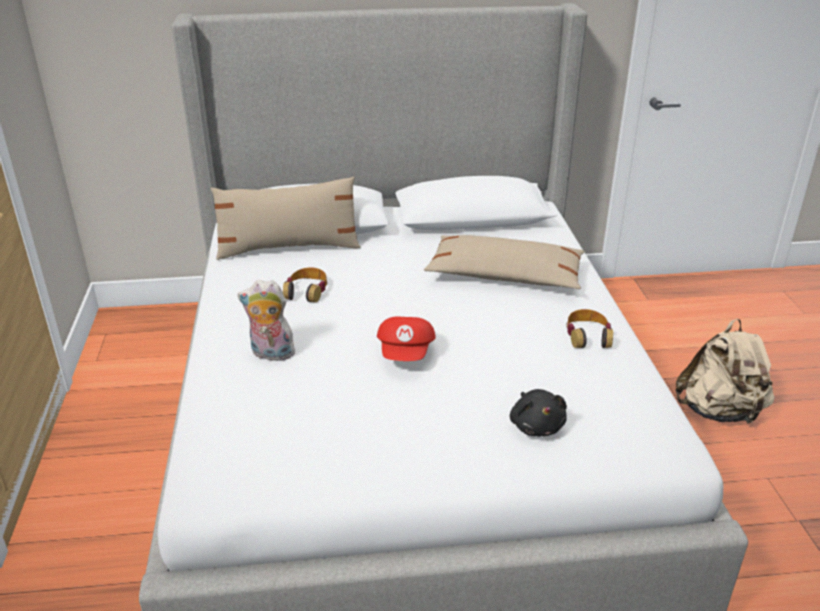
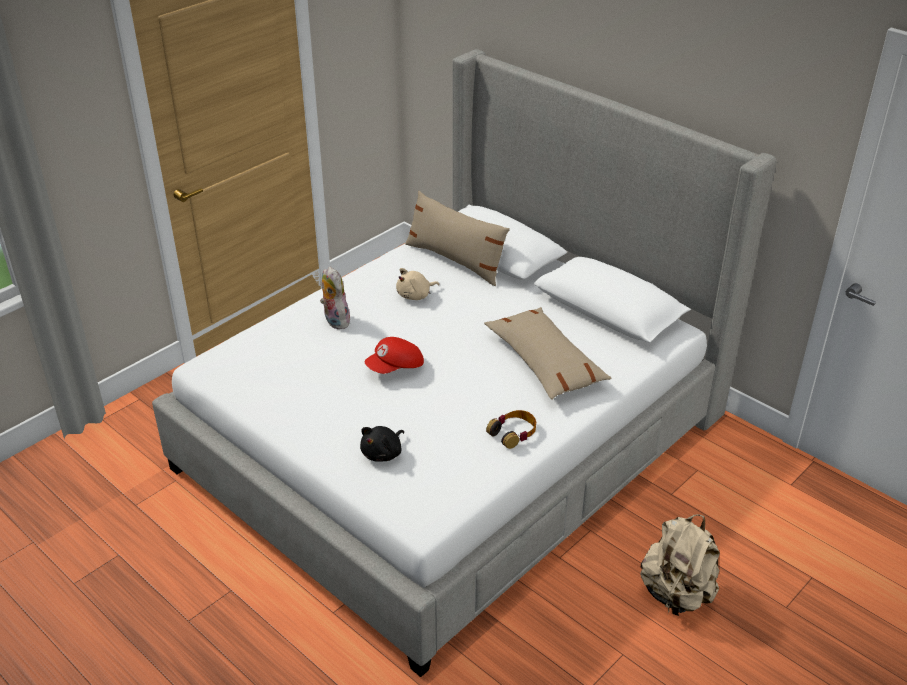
camera: 50 degrees right, 5 degrees up
(306, 291) = (415, 295): headphones -> beige plush toy

